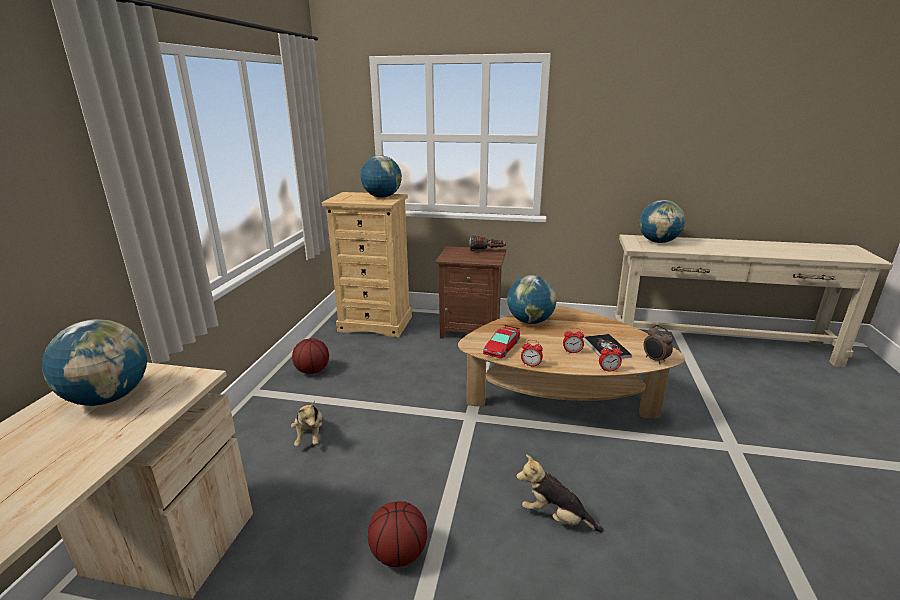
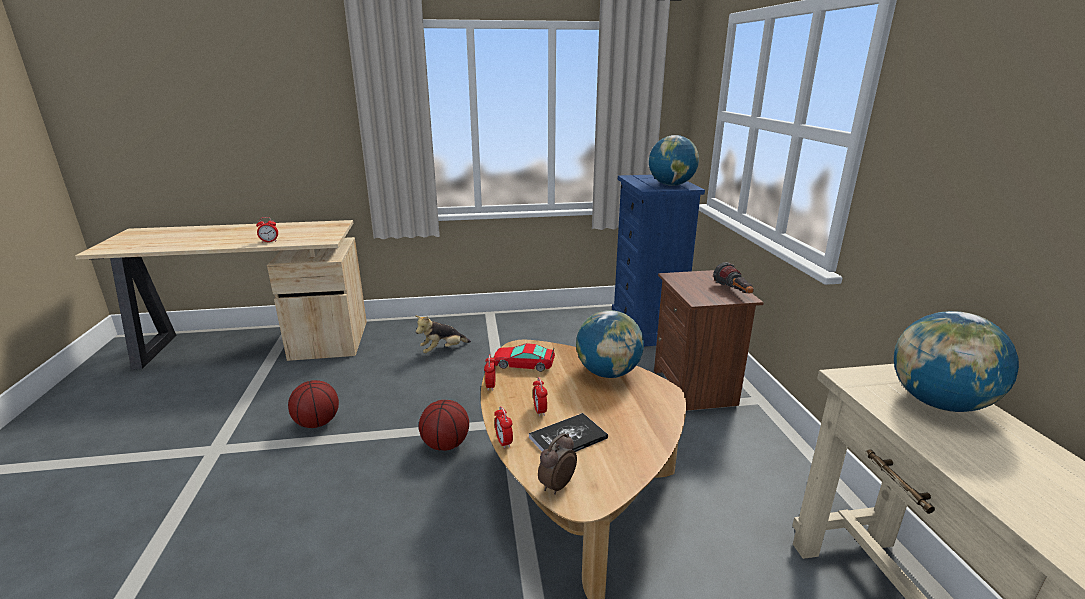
camera: 70 degrees right, 0 degrees up
(109, 397) = (305, 231): globe -> none
(122, 431) = (269, 241): none -> alarm clock
(312, 371) = (534, 324): basketball -> basketball (446, 444)
(376, 324) = (647, 328): beige dresser -> blue dresser
(555, 517) = (362, 505): plush toy -> none

